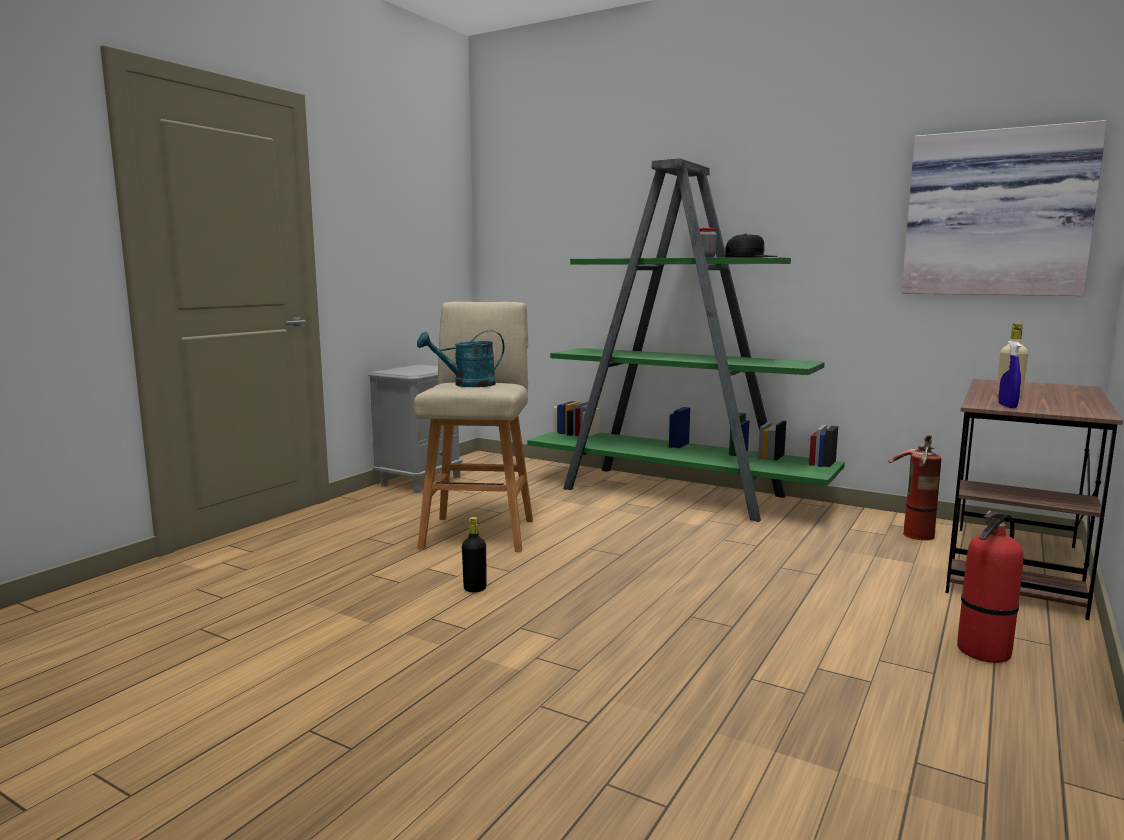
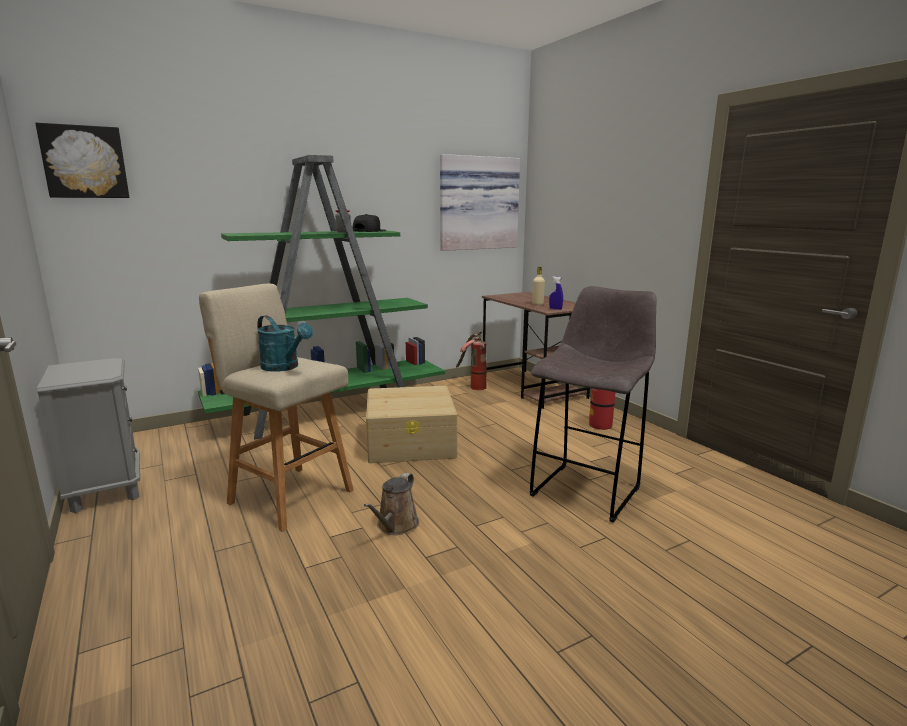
camera: 60 degrees left, 5 degrees up
(467, 385) = (284, 367): turquoise watering can -> turquoise watering can turned 60 degrees counterclockwise
(475, 589) = (395, 526): black bottle -> brown watering can
(510, 193) = (85, 162): none -> picture
(669, 546) = (411, 442): none -> beige storage box
(712, 682) = (587, 490): none -> grey stool

